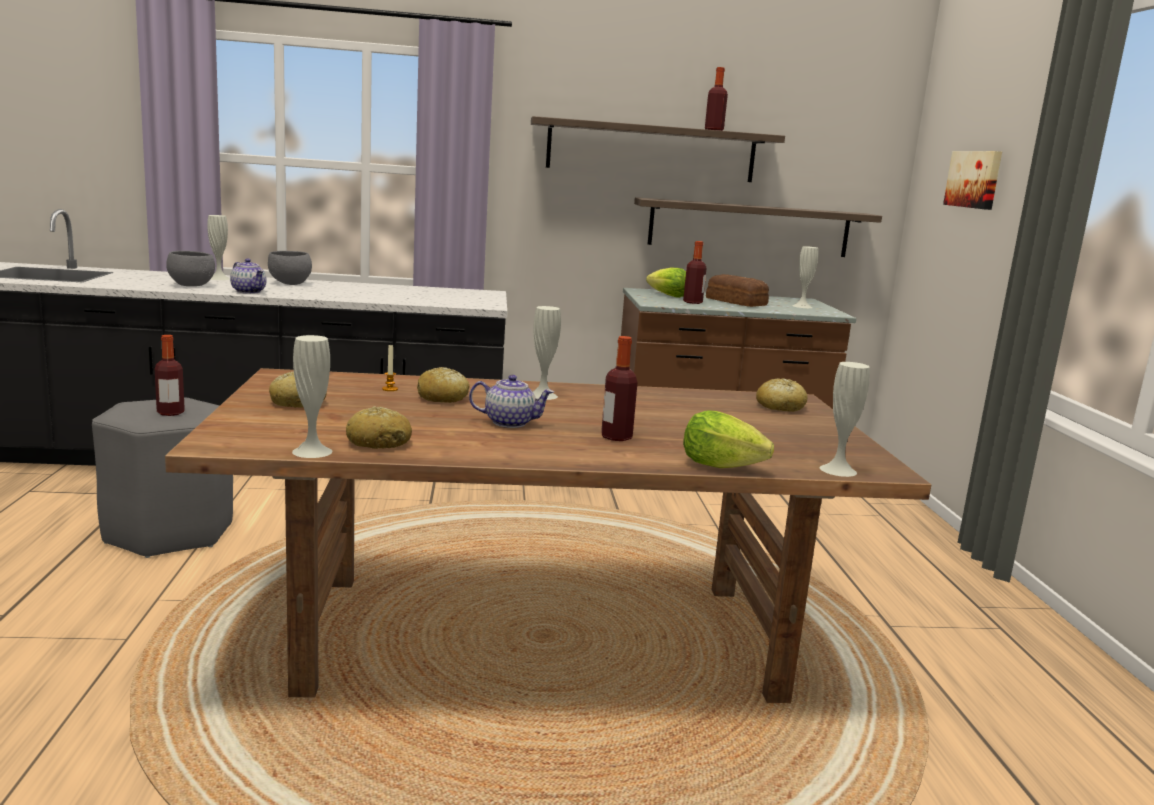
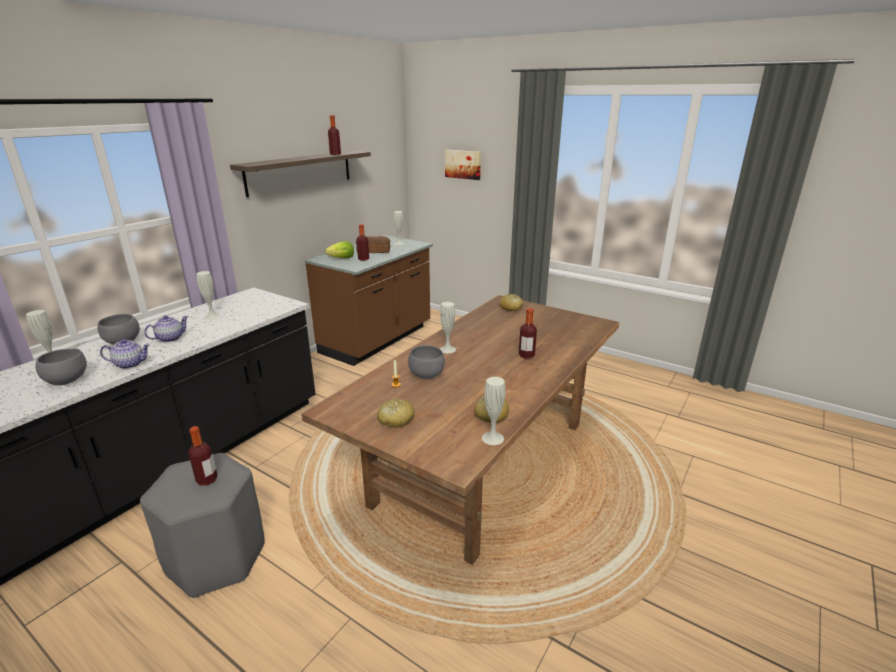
camera: 50 degrees left, 10 degrees up
(442, 398) = (427, 375): bread -> grey bowl
(510, 422) = (486, 372): teapot -> teapot (170, 338)
(720, 466) = (578, 349): lettuce -> none
(749, 228) = (352, 205): shelf -> none
(838, 470) = (596, 330): white vase -> white vase (212, 316)

